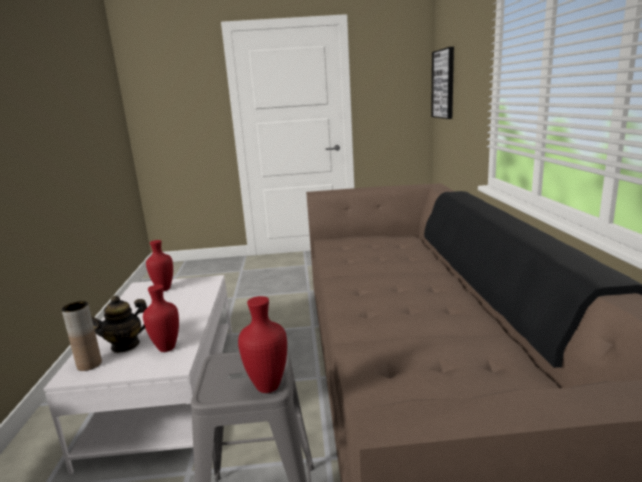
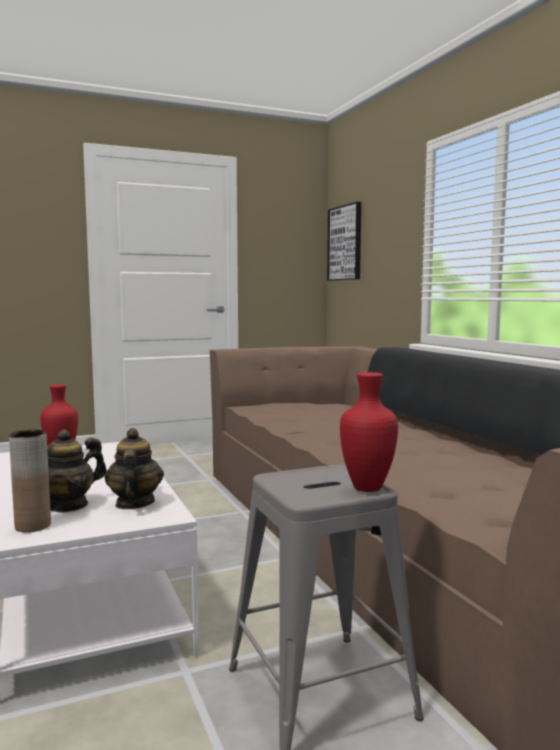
camera: 20 degrees left, 10 degrees down
(165, 349) = (134, 503): red vase -> teapot

